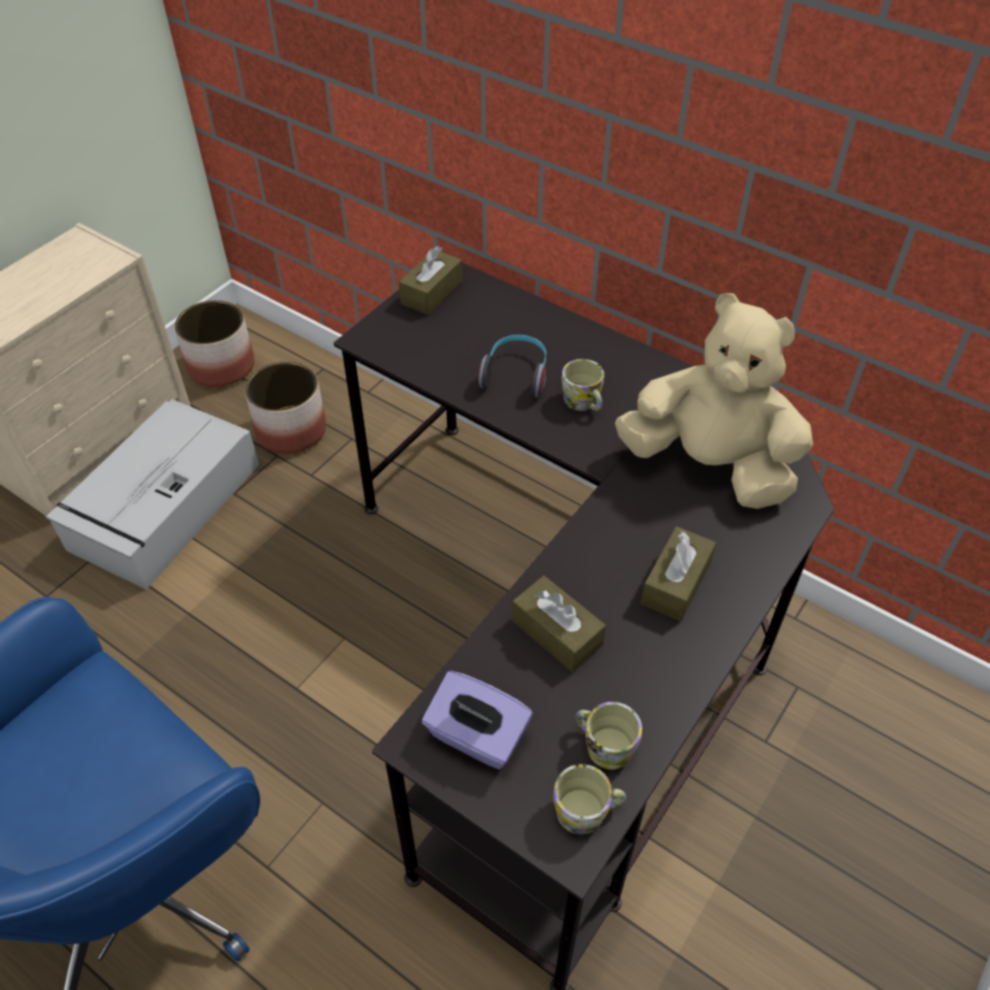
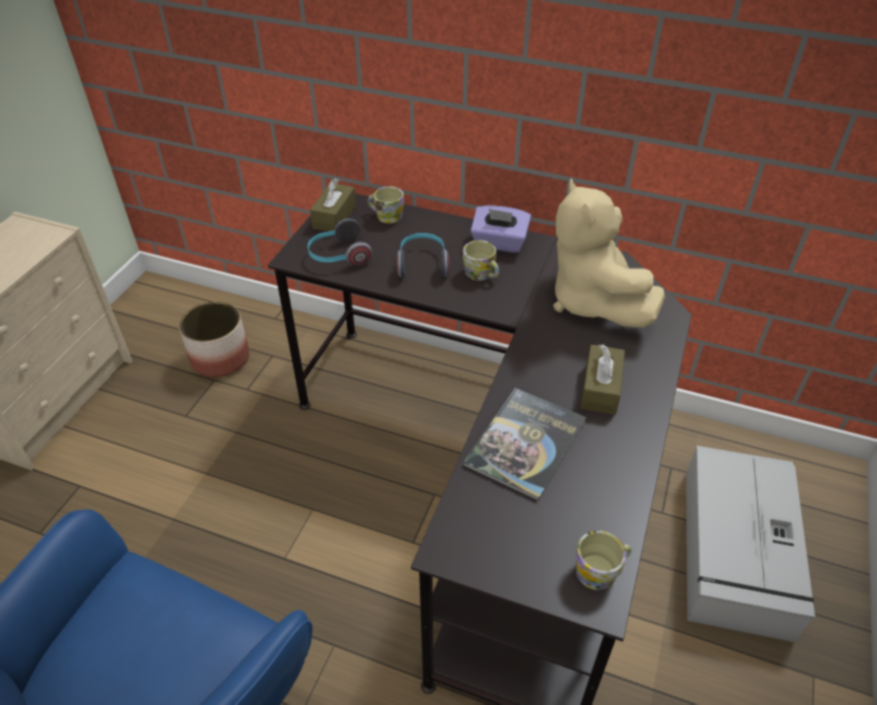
camera: 15 degrees left, 5 degrees down
(163, 508) = (127, 440): grey storage box -> grey storage box (735, 553)
(222, 366) = (147, 320): planter -> none
(419, 345) = (338, 255): none -> headphones
(476, 737) = (492, 535): purple tissue box -> purple tissue box (499, 243)
(557, 633) = (525, 443): brown tissue box -> book
(603, 744) = (593, 517): mug -> mug (385, 215)
(710, 465) = (592, 301): beige plush toy -> beige plush toy turned 120 degrees counterclockwise

